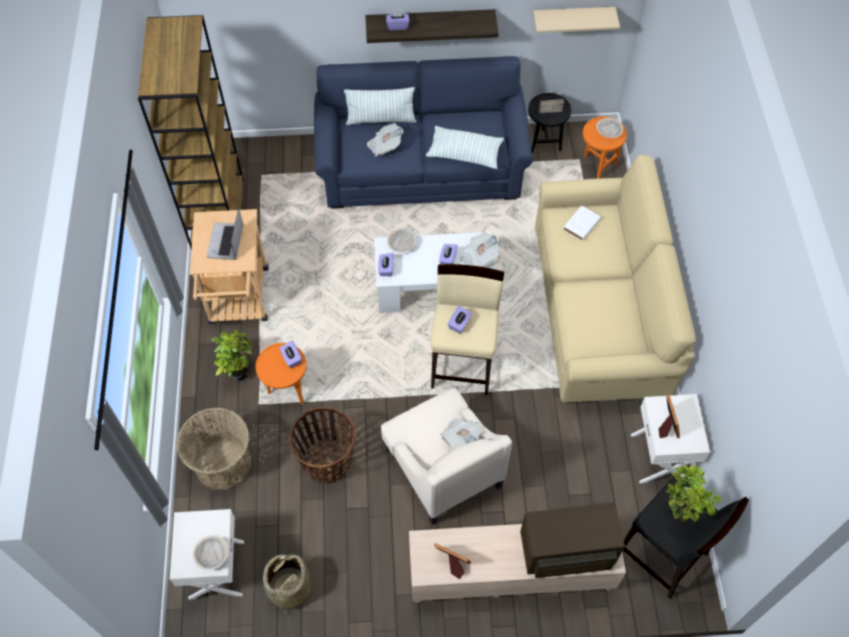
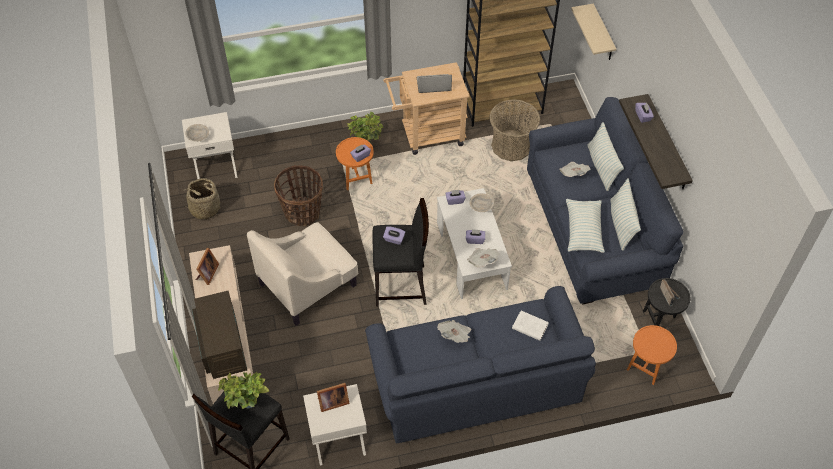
camera: 80 degrees right, 5 degrees down
(223, 463) = (292, 154): basket -> basket (511, 146)
(460, 437) = (312, 270): newspaper -> newspaper (455, 335)
(462, 120) = (621, 224): none -> pillow
(463, 364) = (401, 286): beige stool -> black stool
(572, 19) = (719, 250): beige shelf -> beige shelf (603, 34)
(599, 312) = (475, 382): beige sofa -> blue sofa
(608, 133) = (656, 347): beige bowl -> none

